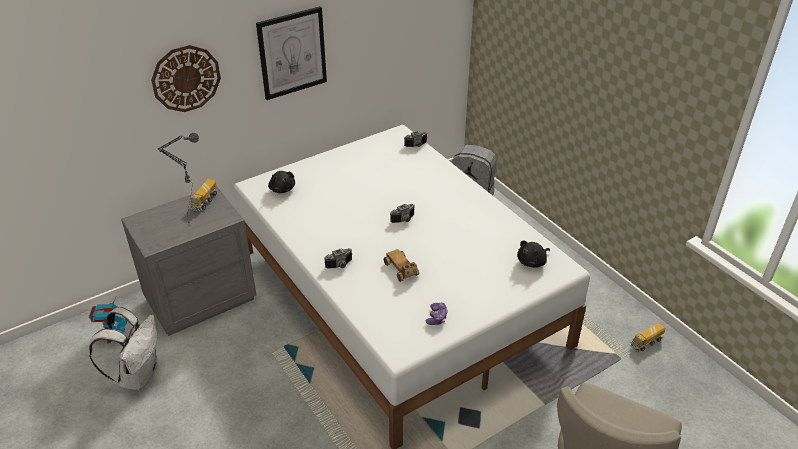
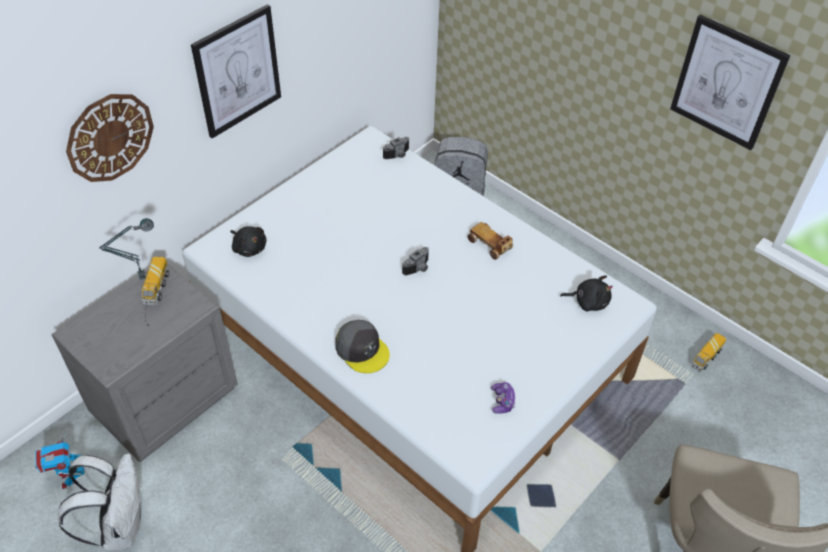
camera: 15 degrees left, 10 degrees up
(340, 265) = (362, 349): camera -> grey cap
(401, 270) = (438, 341): toy car -> toy car (490, 245)
(532, 262) = (588, 301): black plush toy -> black plush toy turned 120 degrees counterclockwise
(664, 96) = (727, 83): none -> picture

